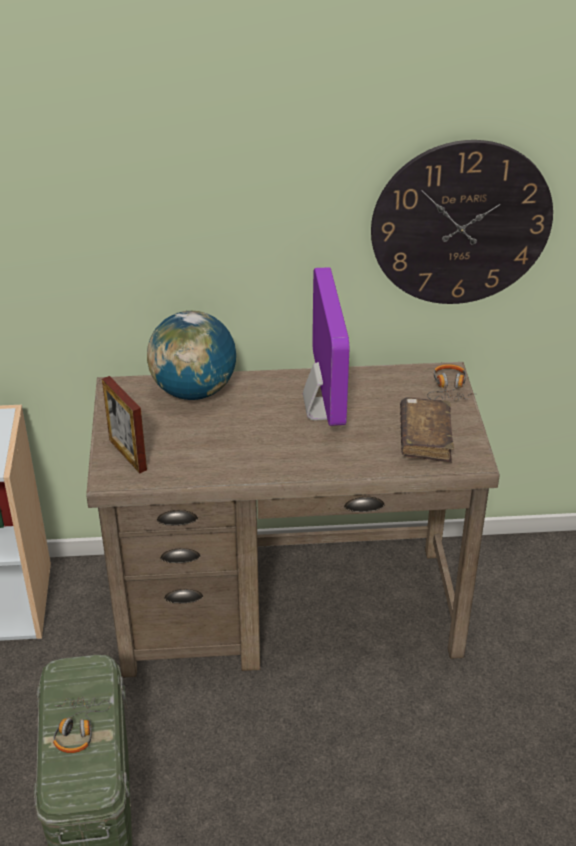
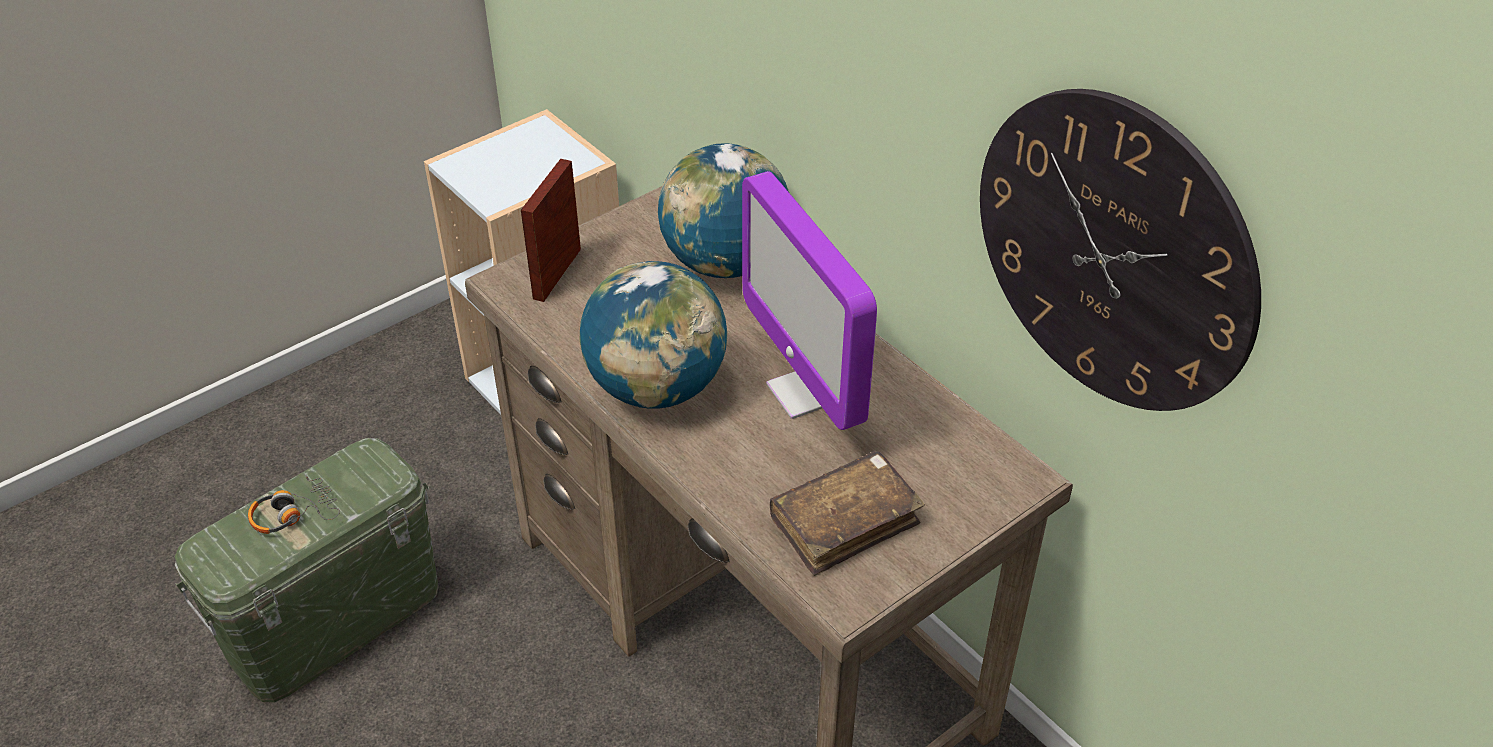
camera: 55 degrees right, 5 degrees up
(266, 457) = (656, 388): none -> globe
(324, 409) = (806, 392): monitor -> monitor turned 105 degrees clockwise
(449, 389) = (985, 497): headphones -> none

